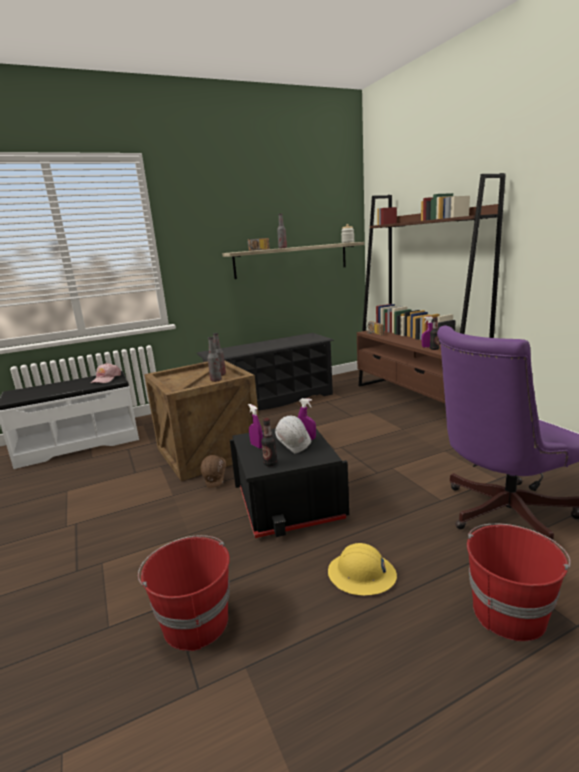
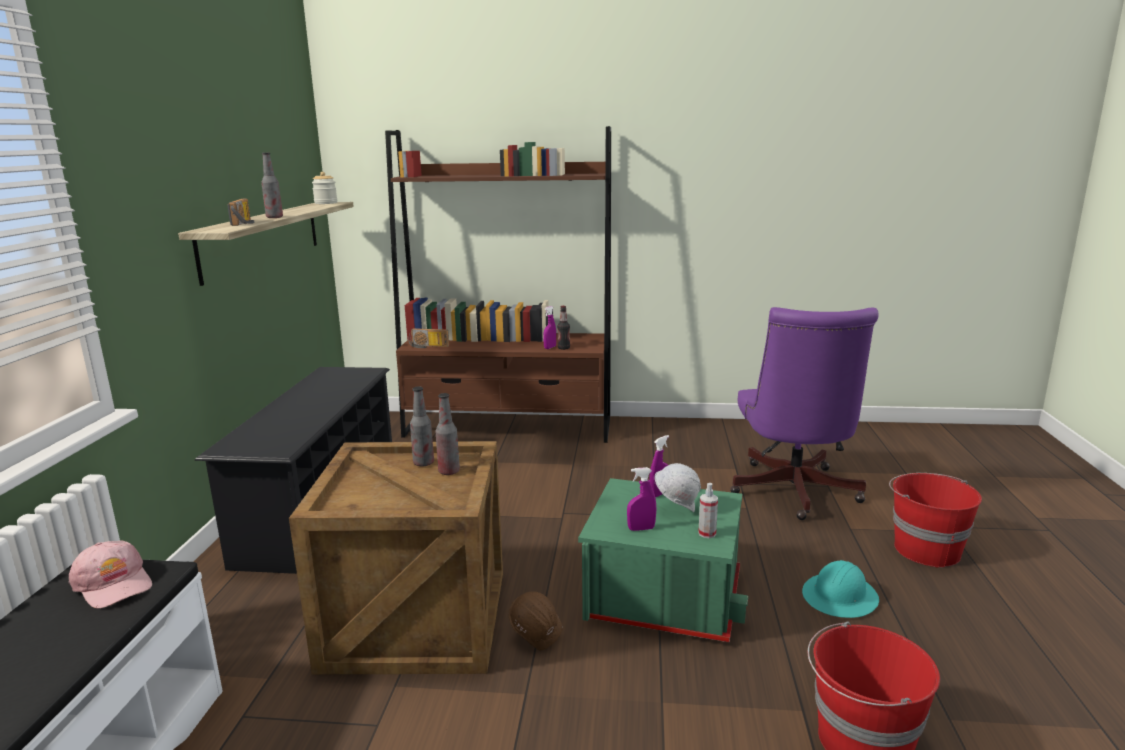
camera: 60 degrees left, 0 degrees up
(270, 464) = (707, 533): bottle -> spray bottle
(289, 503) = (663, 595): black storage box -> green storage box
(361, 575) = (840, 597): yellow hard hat -> turquoise hard hat

